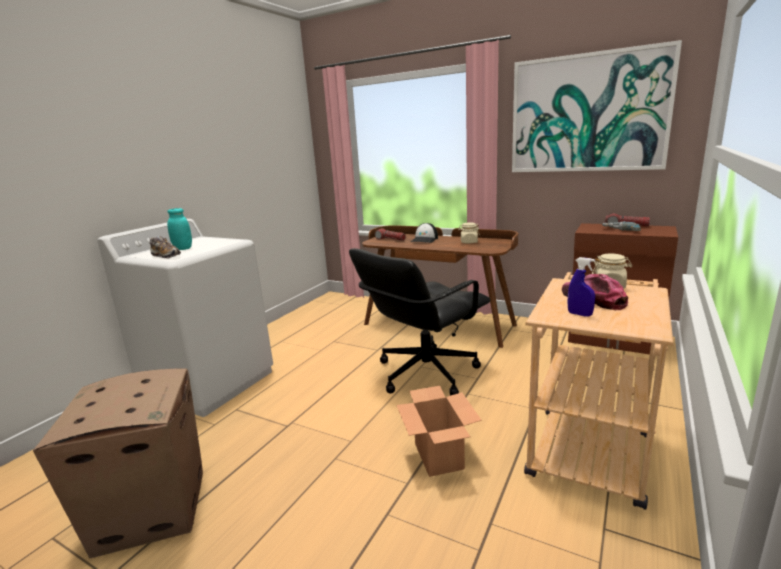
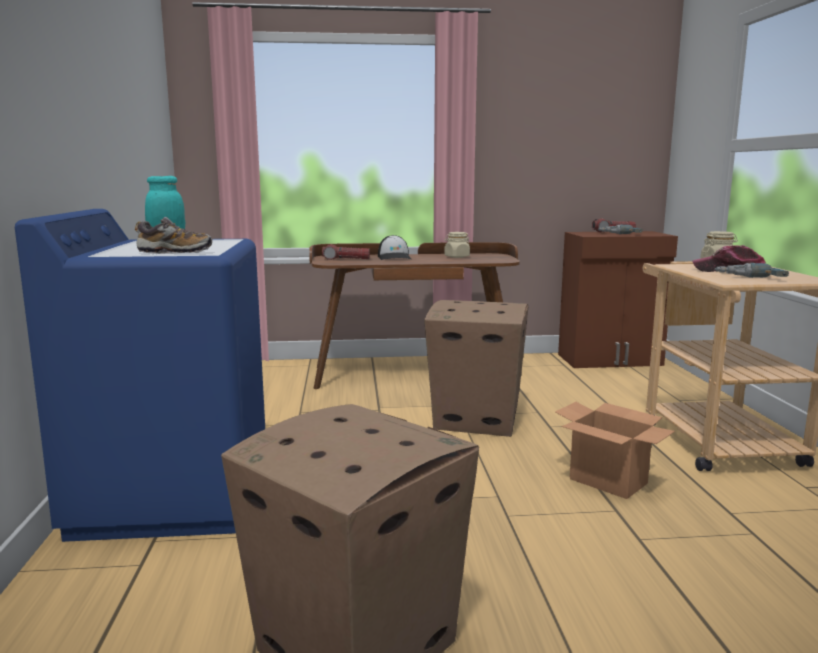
camera: 35 degrees left, 5 degrees down
(210, 382) = (173, 495): white washing machine -> blue washing machine
(425, 372) = (474, 419): black office chair -> cardboard box
(579, 314) = (750, 278): blue spray bottle -> power drill
(587, 113) = (566, 109): picture -> none

